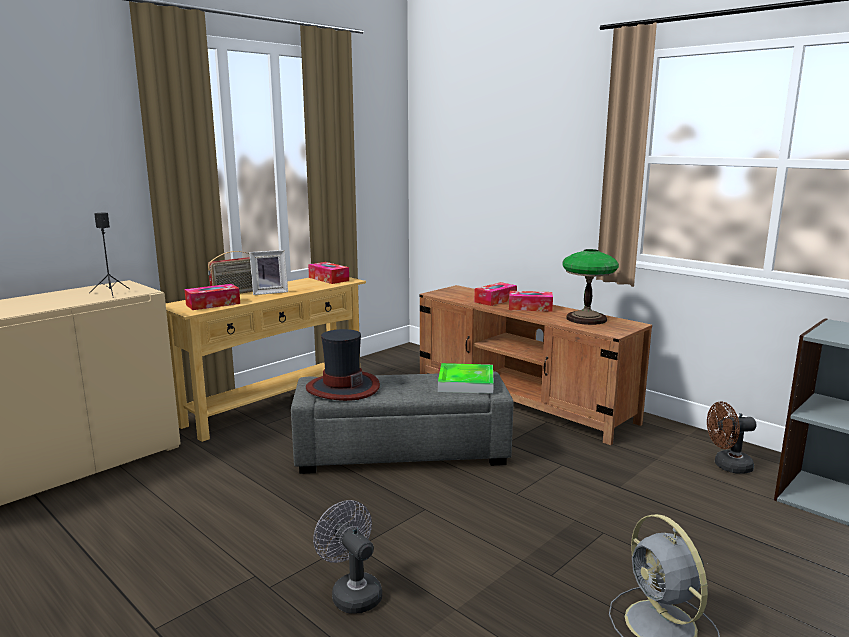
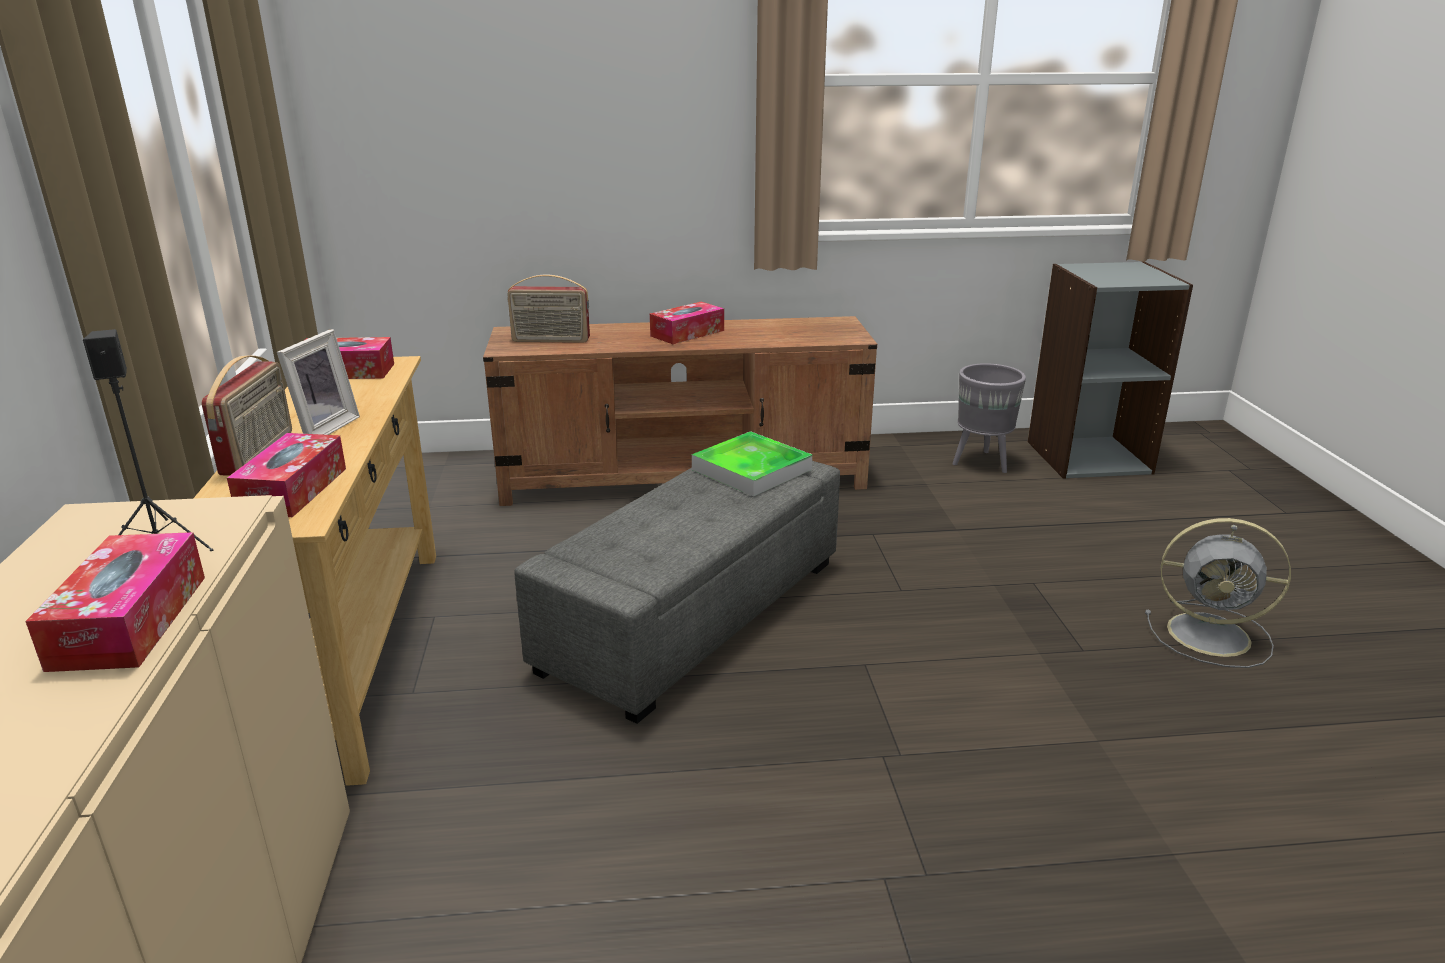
camera: 50 degrees left, 10 degrees up
(342, 387) = (631, 549): hat -> none
(352, 593) = (1003, 804): grey fan -> none
(461, 295) = (550, 340): none -> radio
(495, 300) = (617, 335): tissue box -> tissue box (130, 621)
(586, 319) = (785, 329): table lamp -> none
(727, 466) = (982, 463): brown fan -> grey planter

